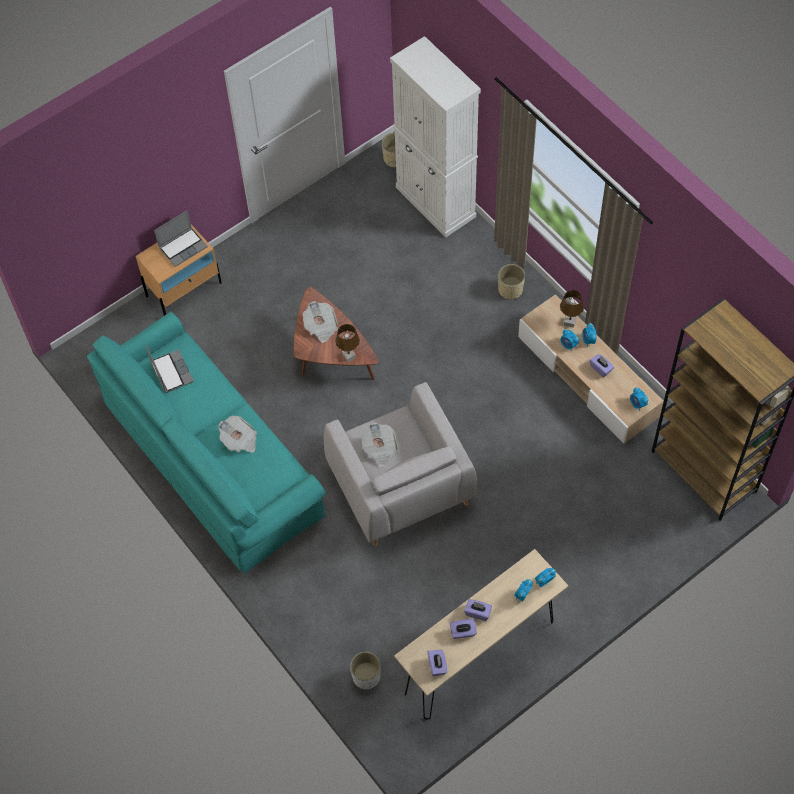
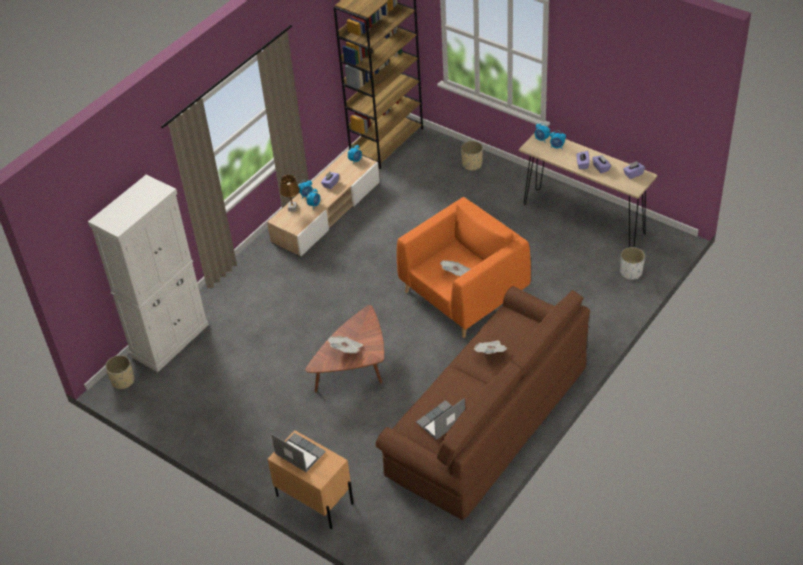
camera: 105 degrees left, 15 degrees down
(213, 457) = (487, 420): turquoise sofa -> brown sofa
(348, 356) = (370, 324): brown table lamp -> none
(400, 486) = (464, 293): grey armchair -> orange armchair
(510, 290) = (255, 272): beige planter -> beige planter (472, 164)

